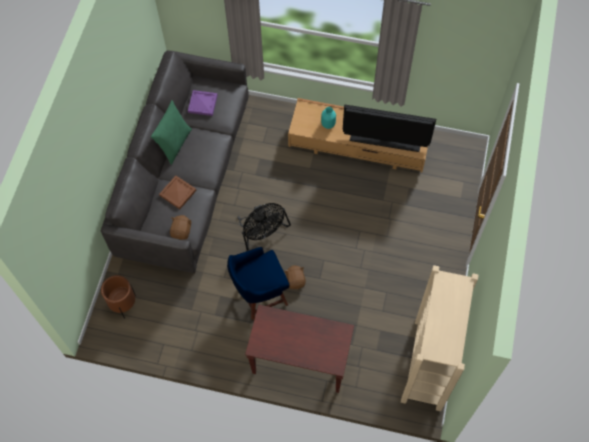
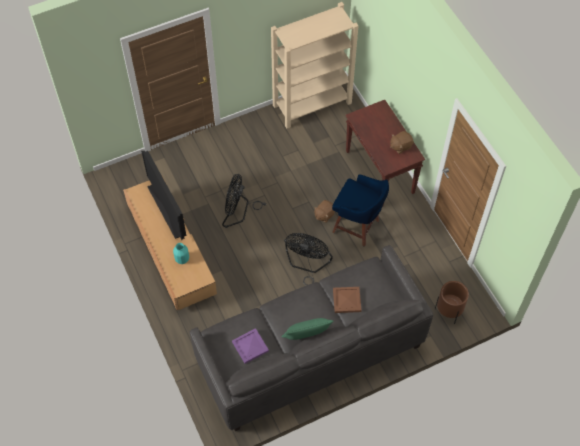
camera: 130 degrees left, 5 degrees down
(181, 231) = (374, 273): brown plush toy -> brown plush toy (400, 146)
(357, 219) = (239, 209): none -> black fan

